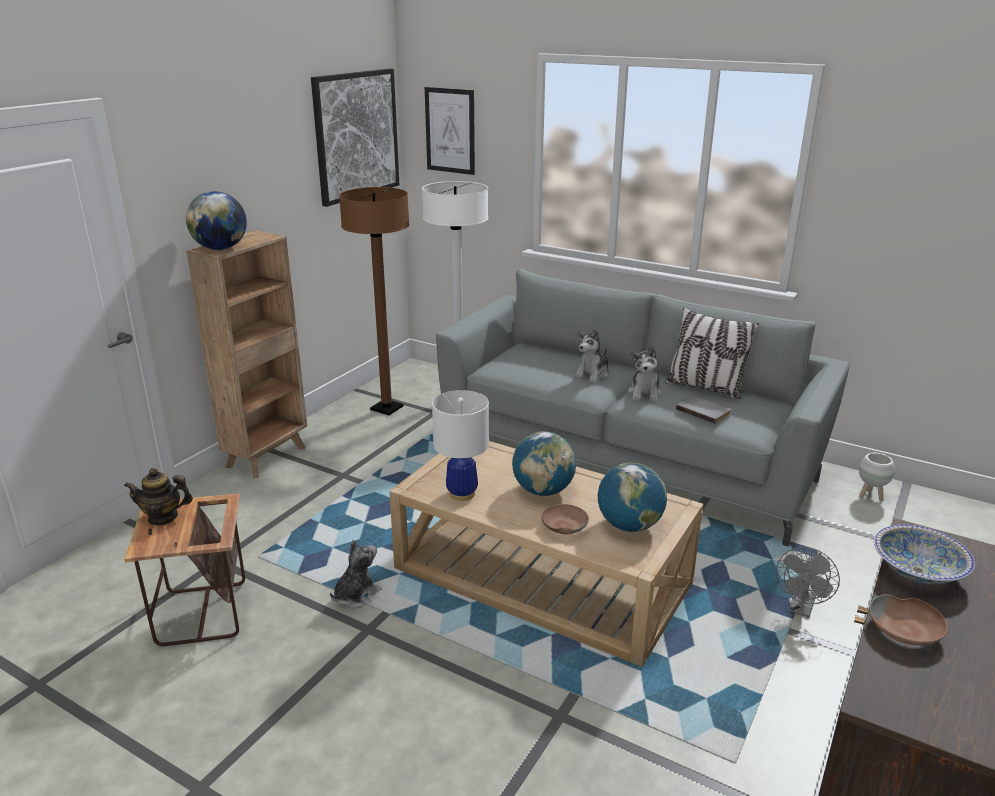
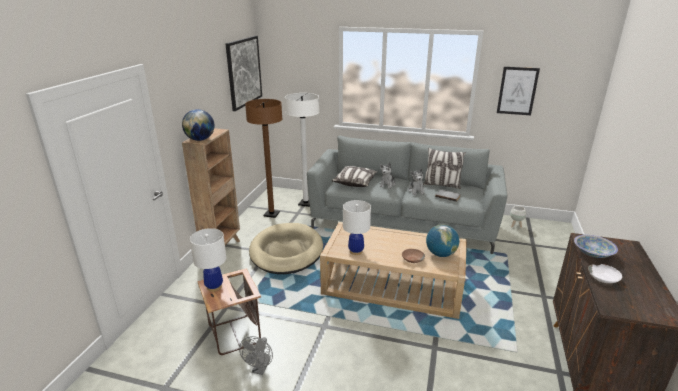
camera: 15 degrees left, 0 degrees up
(163, 517) = (214, 287): teapot -> white table lamp
(356, 595) = (309, 311): plush toy -> none
(376, 479) = (286, 251): none -> beige dog bed
(450, 131) = (290, 66): picture -> picture (517, 91)
(531, 363) = (355, 182): none -> pillow
(543, 491) = (393, 244): globe -> none
(801, 609) = (511, 280): grey fan -> grey fan (260, 369)
(906, 630) = (603, 278): brown bowl -> white bowl

